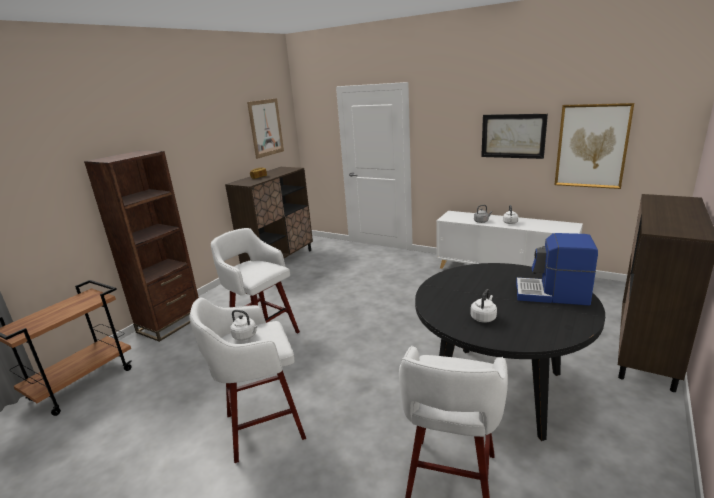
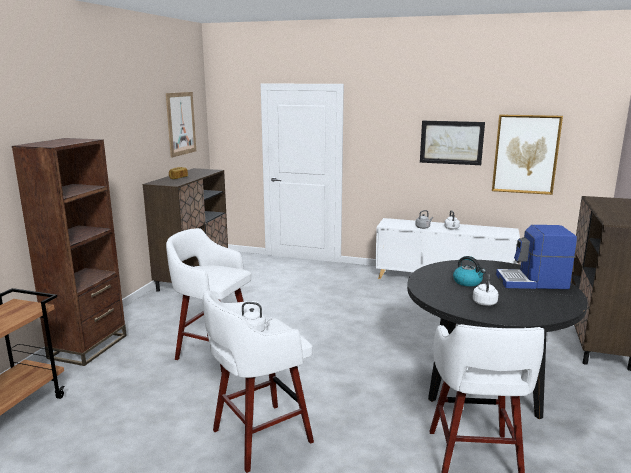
camera: 15 degrees left, 5 degrees down
(480, 291) = (468, 282): none -> kettle

